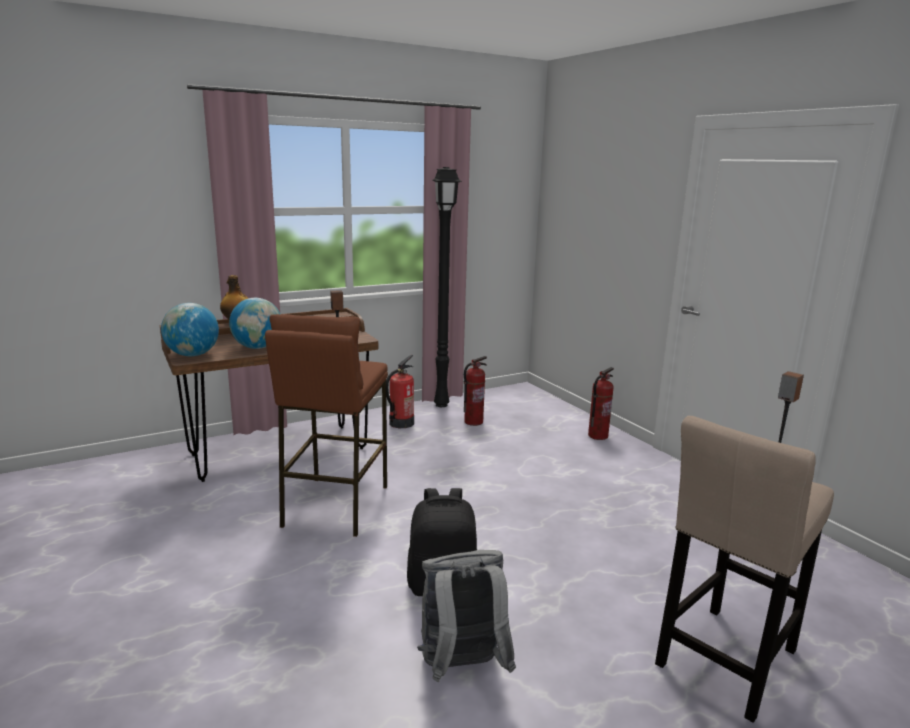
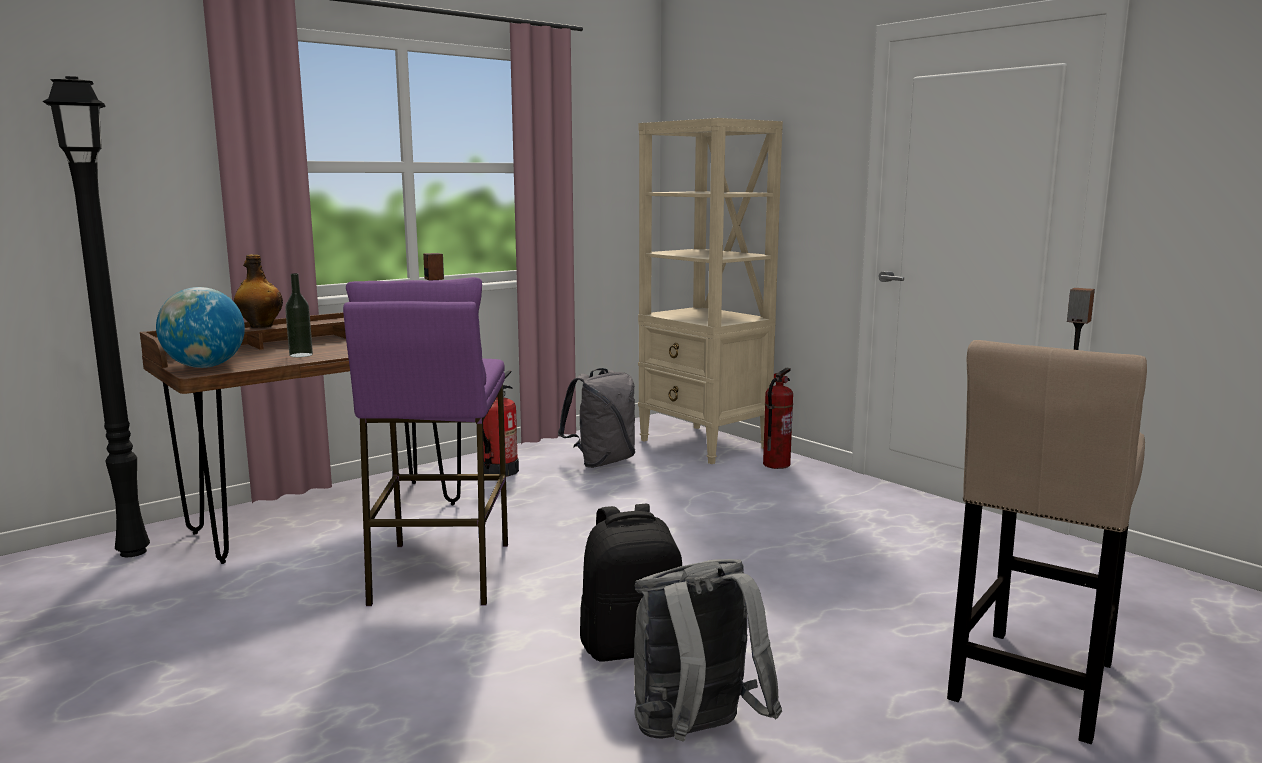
camera: 10 degrees left, 5 degrees down
(258, 347) = (301, 355): globe -> bottle
(334, 505) = (439, 573): brown stool -> purple stool
(440, 404) = (547, 446): black floor lamp -> black floor lamp (131, 552)
(473, 422) = (602, 462): fire extinguisher -> grey backpack
(551, 413) = (704, 444): none -> beige bookcase

